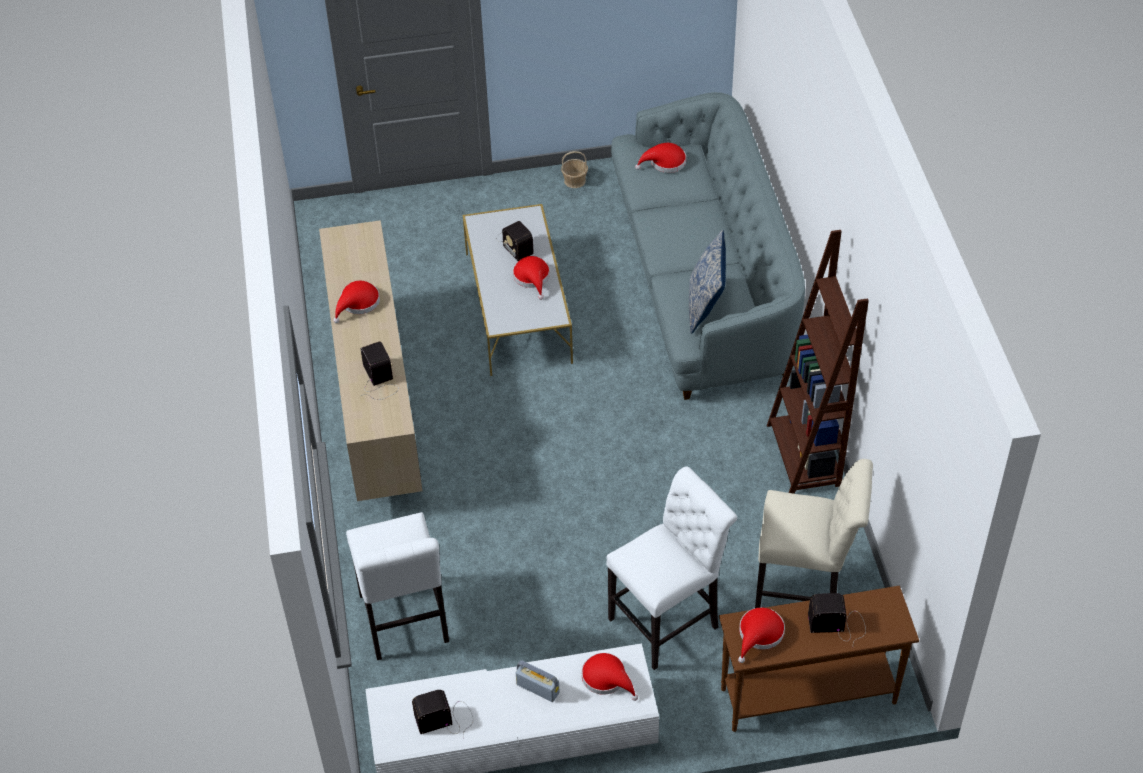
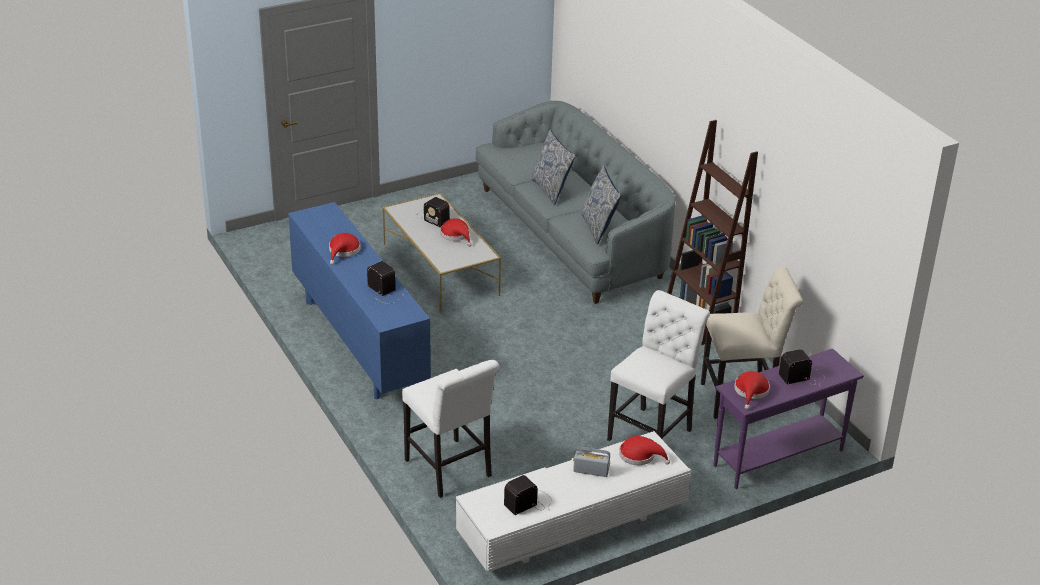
camera: 20 degrees left, 15 degrees down
(375, 405) = (358, 343): beige cabinet -> blue cabinet
(575, 181) = (445, 191): basket -> none
(665, 162) = (524, 153): red hat -> none
(673, 230) = (551, 190): none -> pillow
(807, 697) = (778, 459): brown console table -> purple console table

